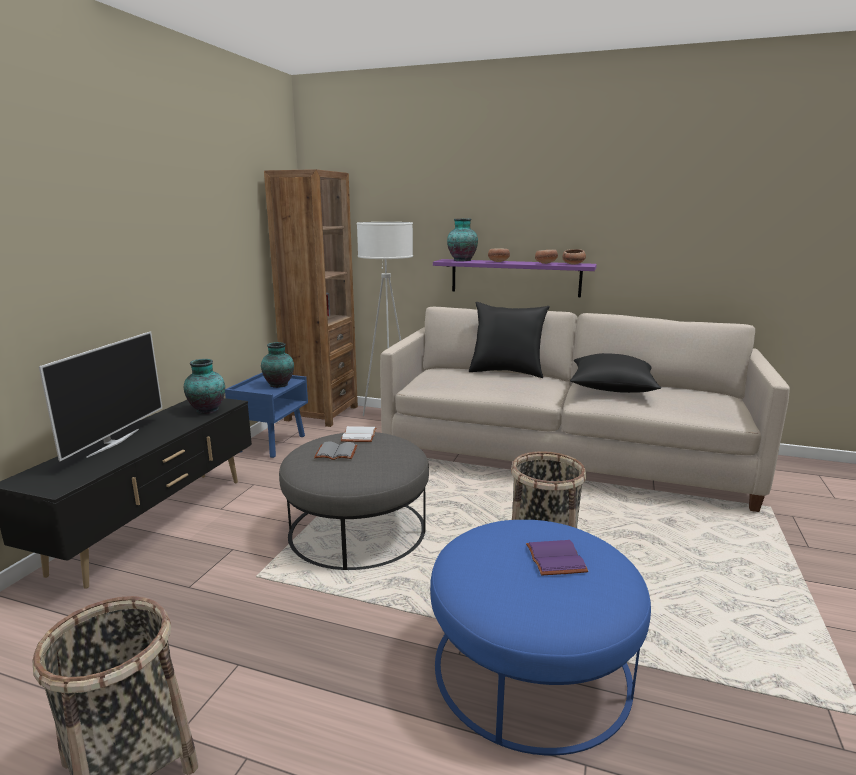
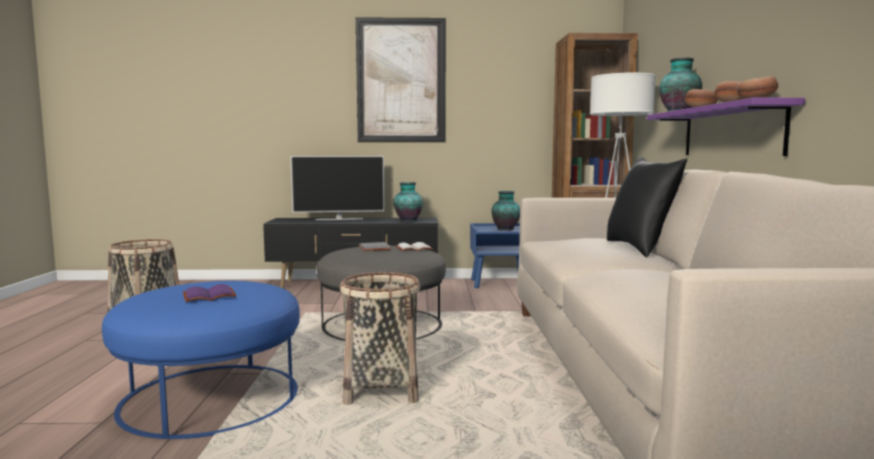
camera: 70 degrees right, 10 degrees down
(130, 215) = (401, 81): none -> picture
(612, 387) = (661, 275): black pillow -> none

